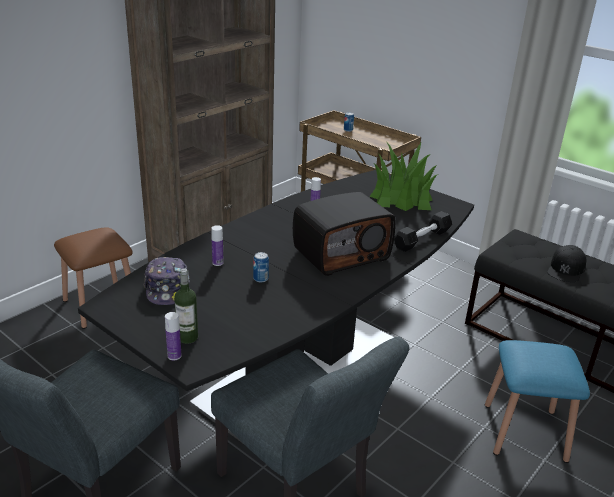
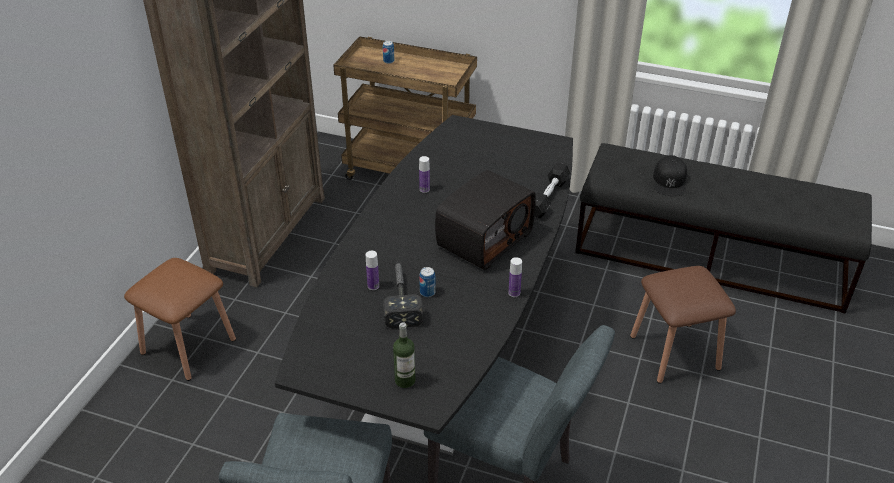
camera: 20 degrees left, 10 degrees up
(167, 288) = (346, 332): cap -> none
(174, 356) = (407, 404): bottle -> bottle (514, 293)
(234, 276) = (401, 297): none -> hammer
(401, 197) = (500, 148): potted plant -> none
(524, 432) = (674, 352): blue stool -> brown stool

